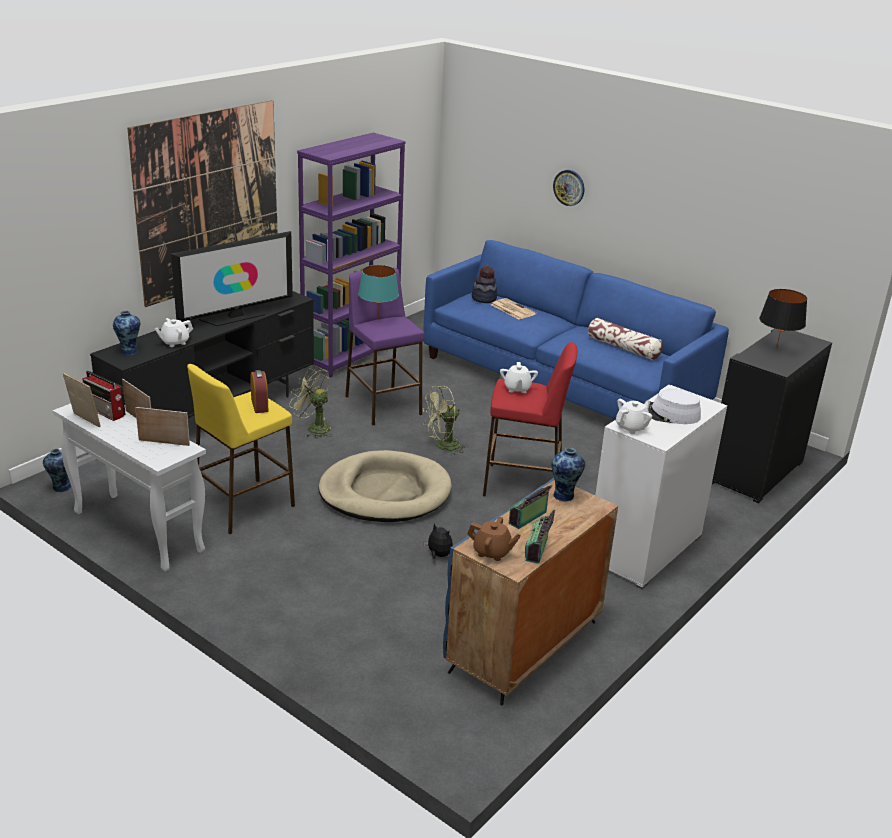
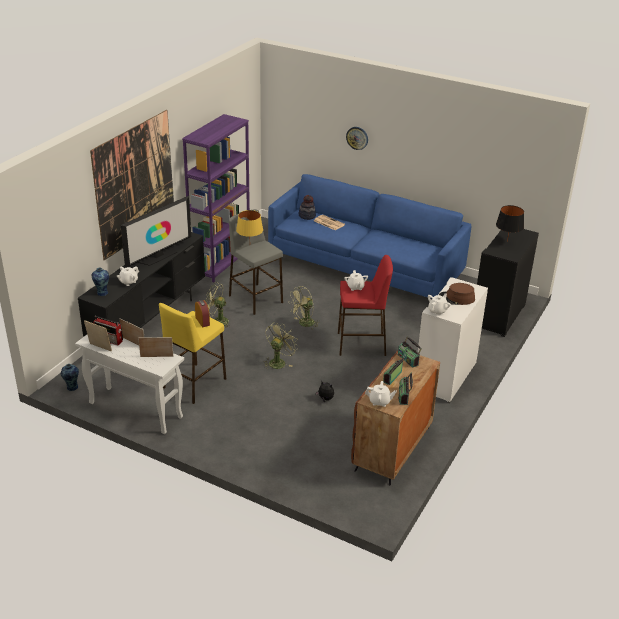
camera: 10 degrees left, 5 degrees up
(377, 319) = (249, 245): turquoise table lamp -> yellow table lamp
(383, 405) = (255, 299): purple stool -> grey stool
(385, 492) = (278, 361): beige dog bed -> green fan
(492, 552) = (379, 402): brown teapot -> white teapot
(524, 647) = (392, 449): blue cabinet -> brown cabinet
(564, 495) = (408, 359): vase -> radio
(623, 348) = (407, 244): pillow -> none
(669, 414) = (456, 298): white hat -> brown hat

